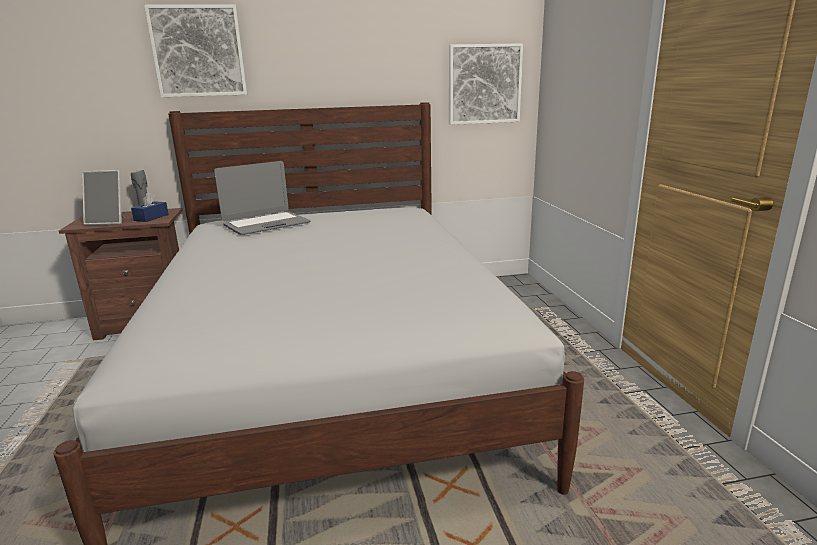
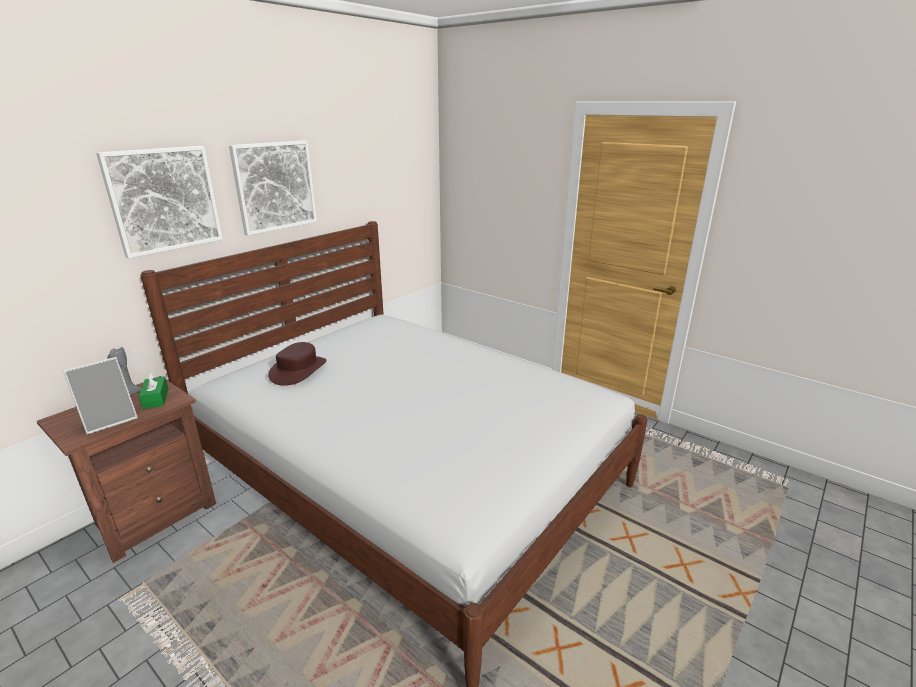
camera: 40 degrees left, 5 degrees up
(151, 217) = (156, 399): blue tissue box -> green tissue box
(266, 224) = (298, 370): laptop -> brown hat
(484, 84) = (407, 199): picture -> picture (274, 186)

